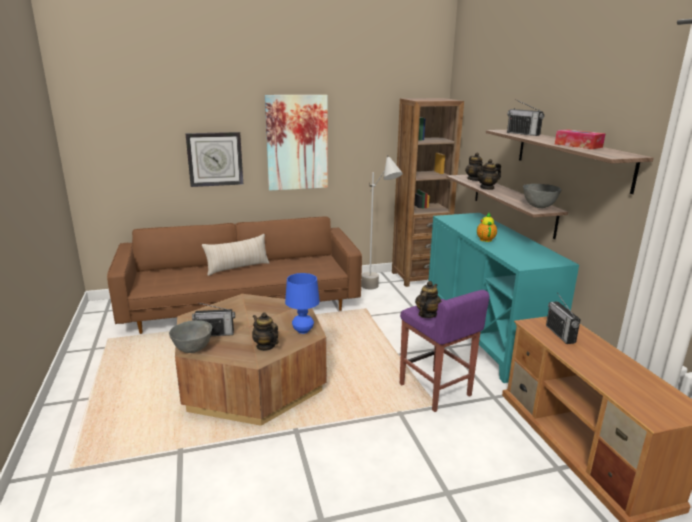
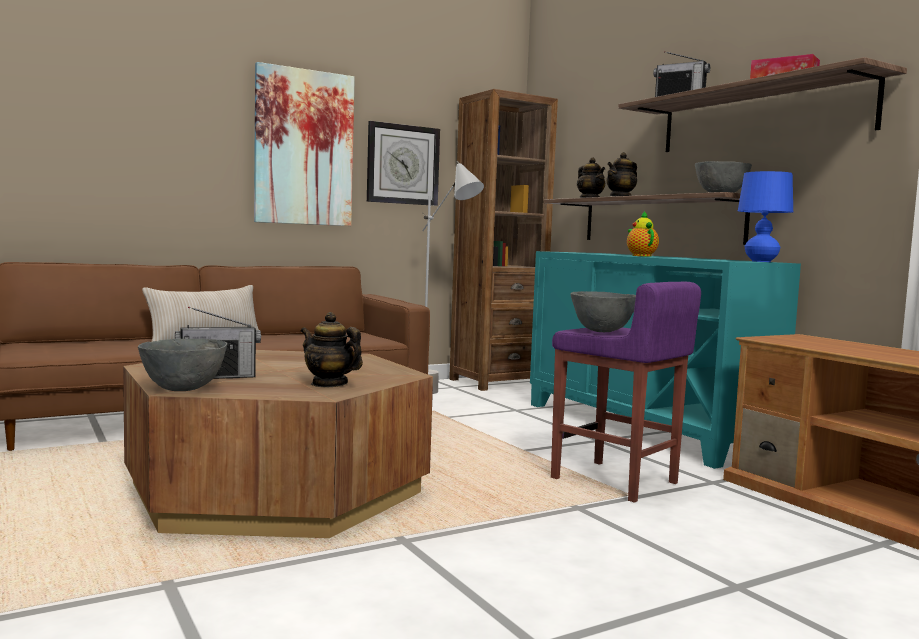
camera: 15 degrees left, 15 degrees down
(215, 159) = (164, 158): wall clock -> wall clock (402, 164)
(303, 330) = (385, 372): blue table lamp -> blue table lamp (761, 261)
(427, 314) = (602, 331): teapot -> grey bowl
(560, 334) = (817, 343): radio -> none

